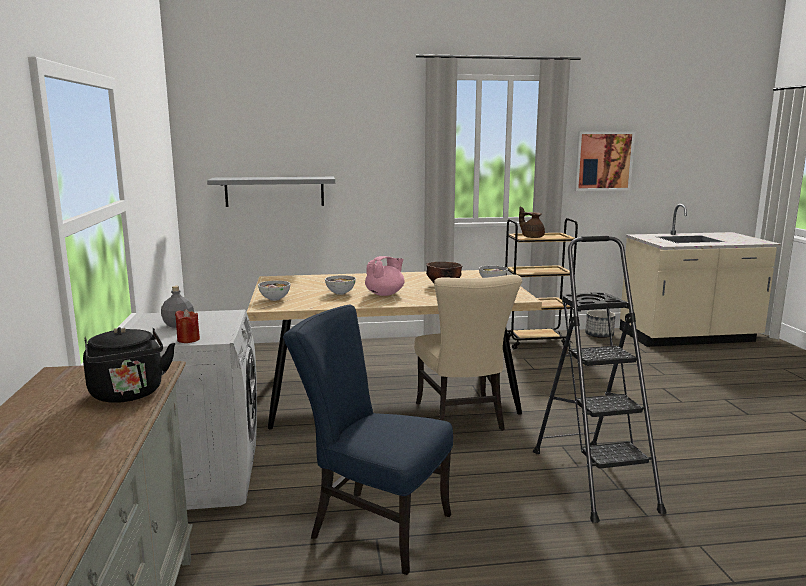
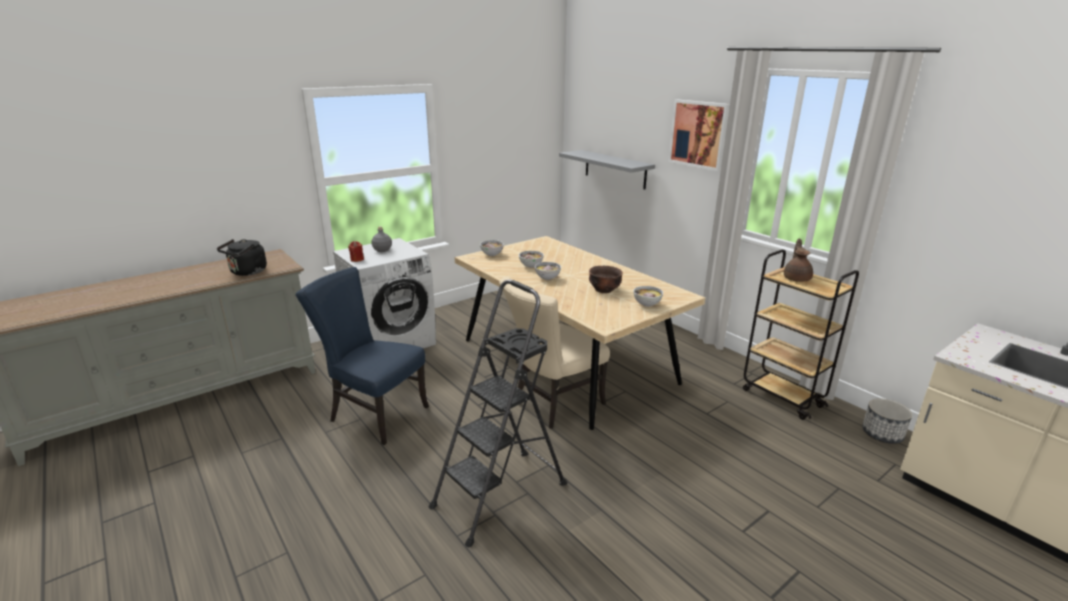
camera: 60 degrees right, 10 degrees up
(372, 525) = (374, 413): blue chair -> blue chair turned 60 degrees counterclockwise
(385, 294) = (547, 278): pink teapot -> bowl
(603, 161) = (966, 207): picture -> picture (698, 134)

